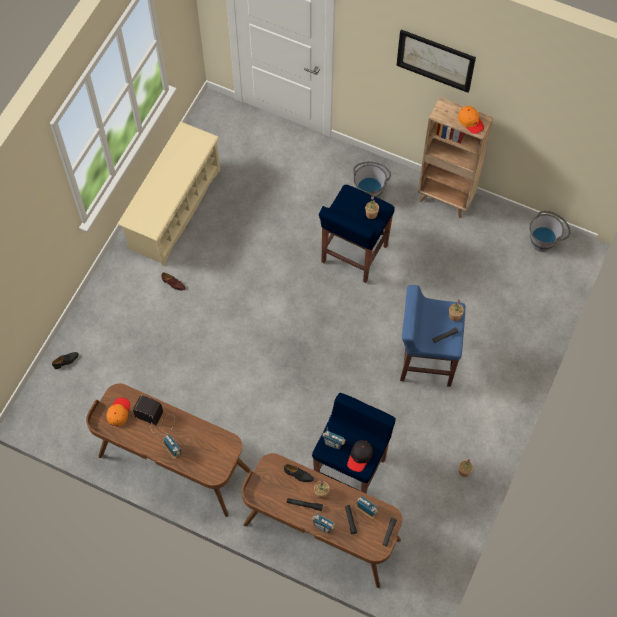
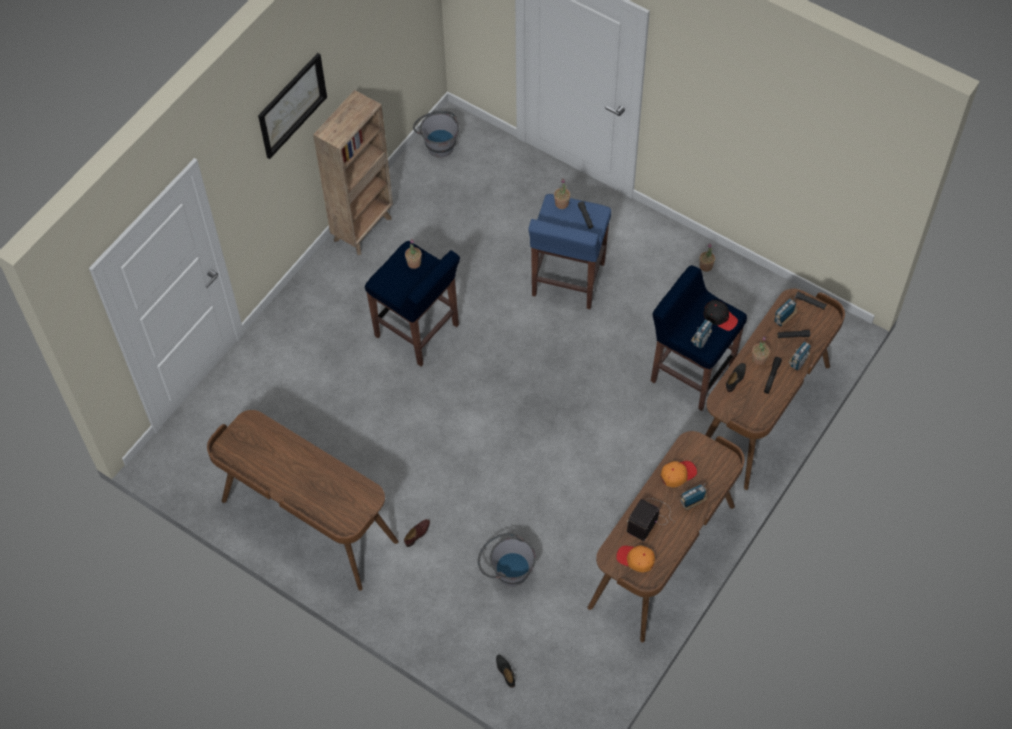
camera: 80 degrees left, 5 degrees down
(174, 209) = (308, 522): beige shoe rack -> brown desk
(370, 188) = (330, 302): grey bucket -> grey bucket (506, 571)
(470, 121) = (355, 111): orange cap -> orange cap (678, 474)

